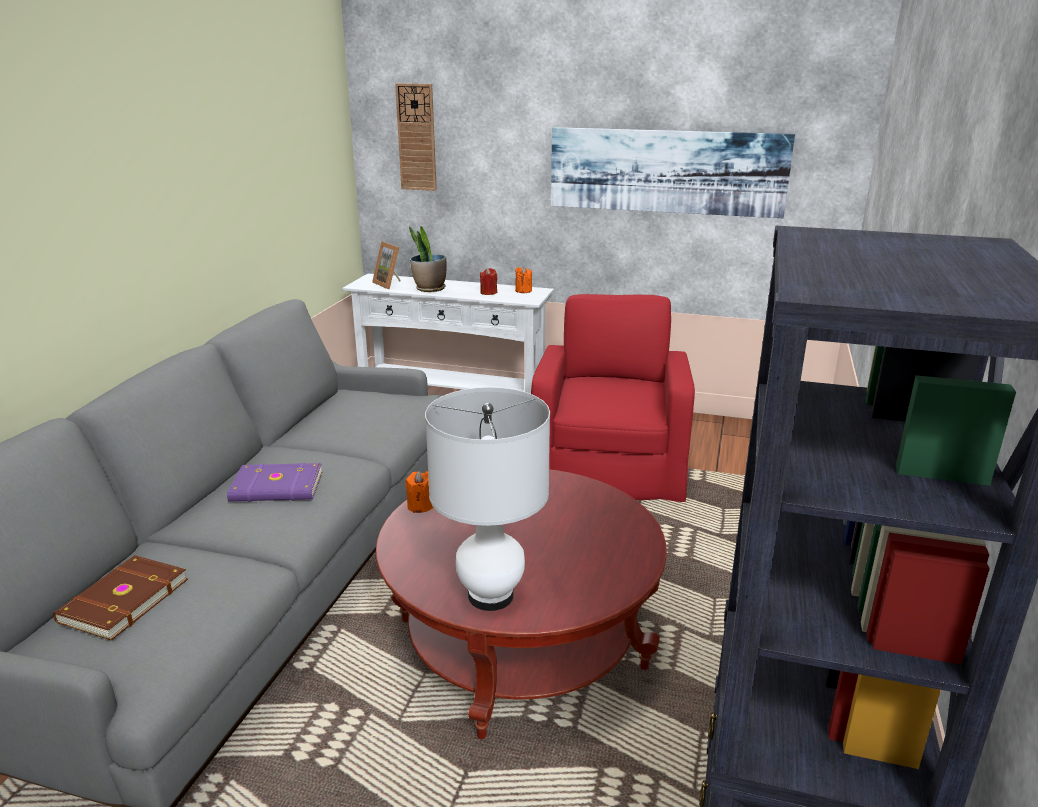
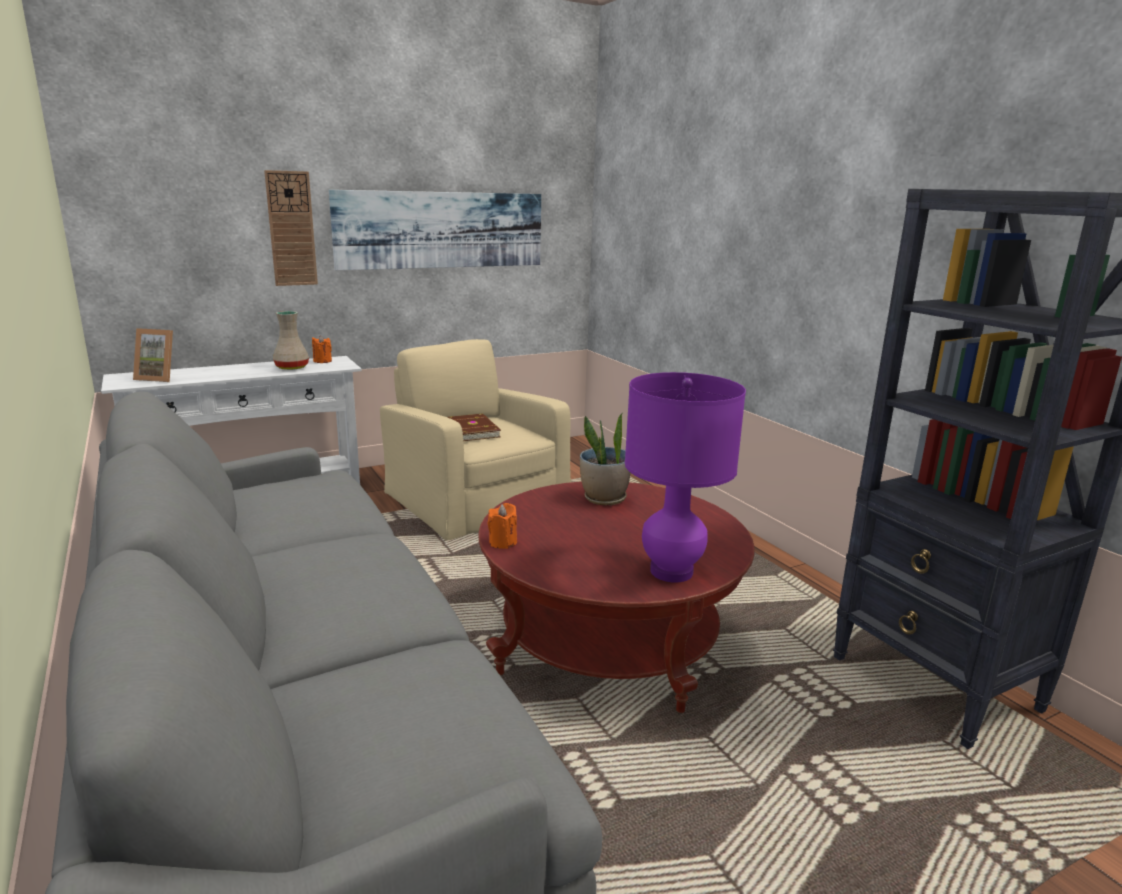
camera: 45 degrees left, 5 degrees down
(122, 600) = (374, 737): brown book -> brown book (470, 431)
(277, 488) = (344, 580): purple book -> none
(416, 137) = (161, 203): wall clock -> wall clock (291, 229)
(429, 289) = (218, 374): potted plant -> potted plant (604, 499)
(488, 292) = (291, 367): red candle -> beige vase
(490, 596) = (671, 572): white table lamp -> purple table lamp
(609, 460) = (474, 499): red armchair -> beige armchair

